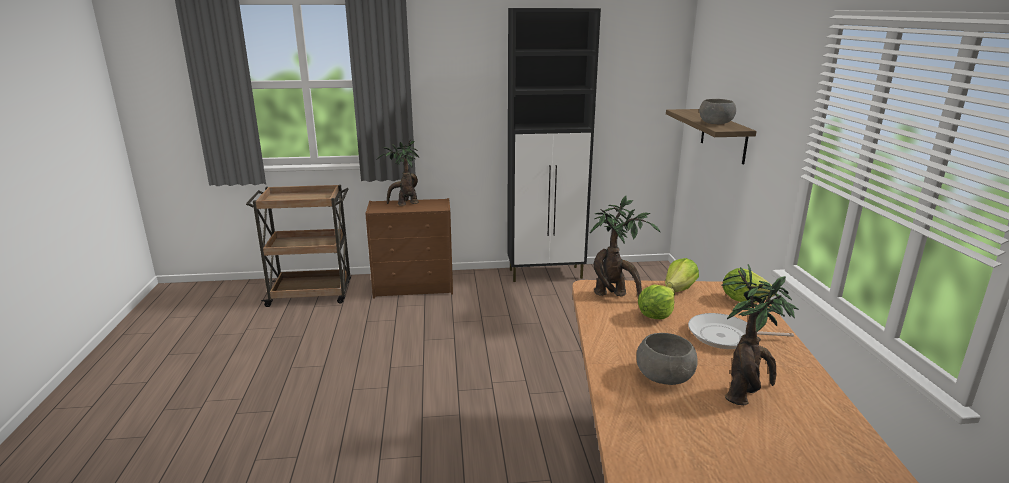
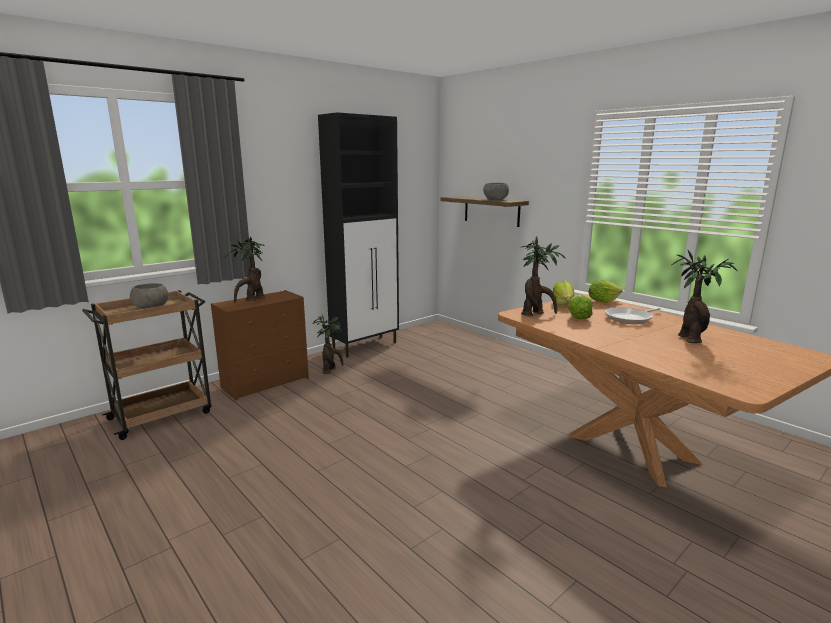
camera: 35 degrees left, 5 degrees down
(482, 292) = (331, 370): none -> potted plant
(665, 376) = (643, 342): grey bowl -> grey bowl (151, 307)

